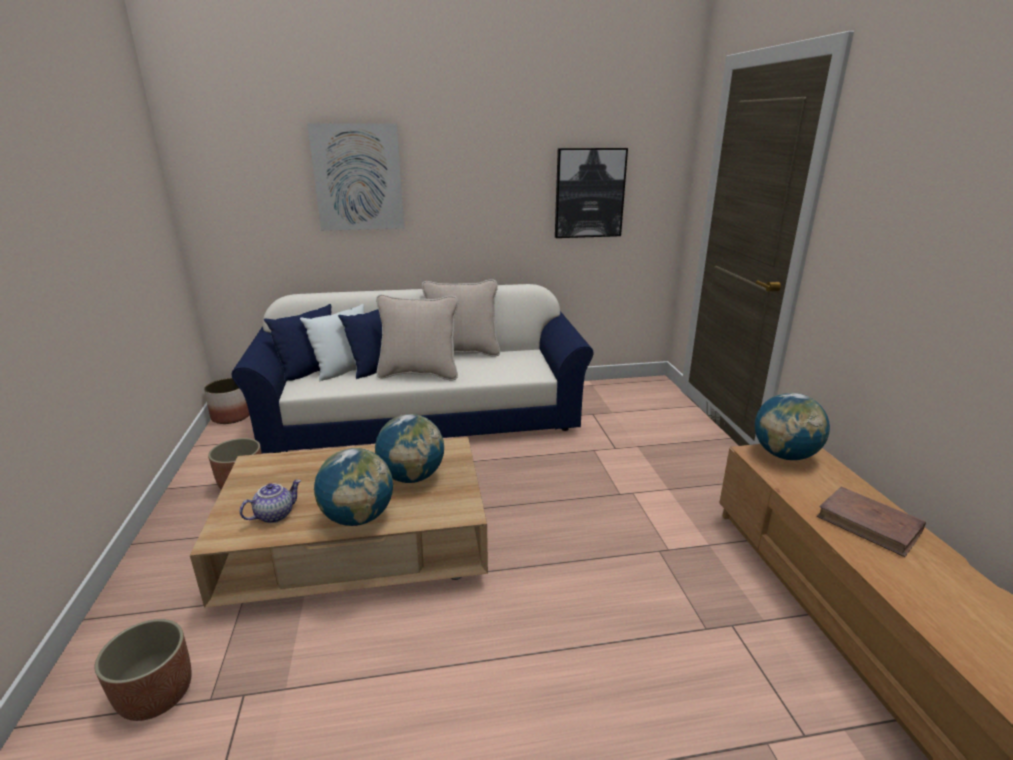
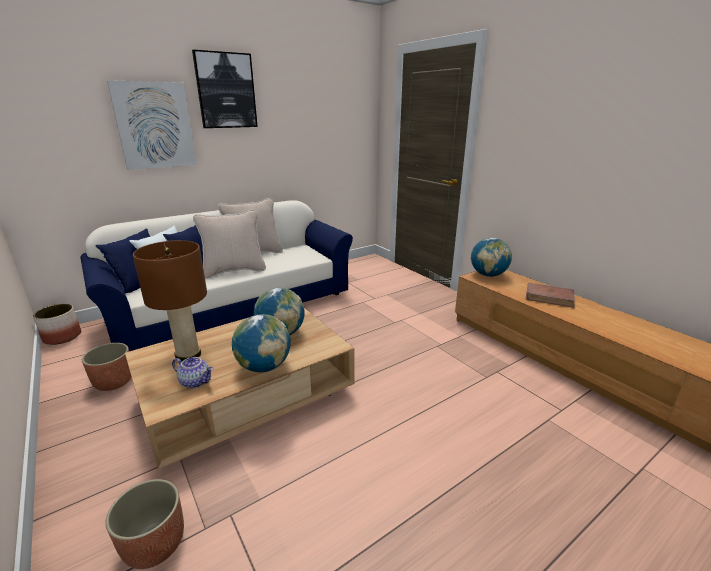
camera: 25 degrees left, 0 degrees up
(275, 514) = (196, 381): teapot -> teapot turned 90 degrees clockwise
(293, 477) = (188, 355): none -> brown table lamp
(589, 193) = (321, 135): picture -> picture (226, 91)

